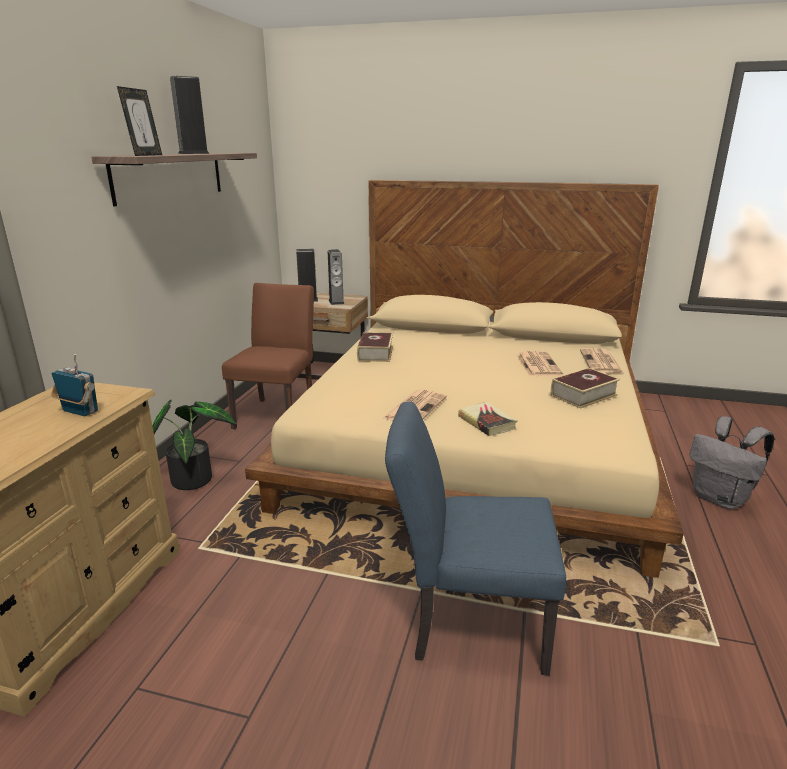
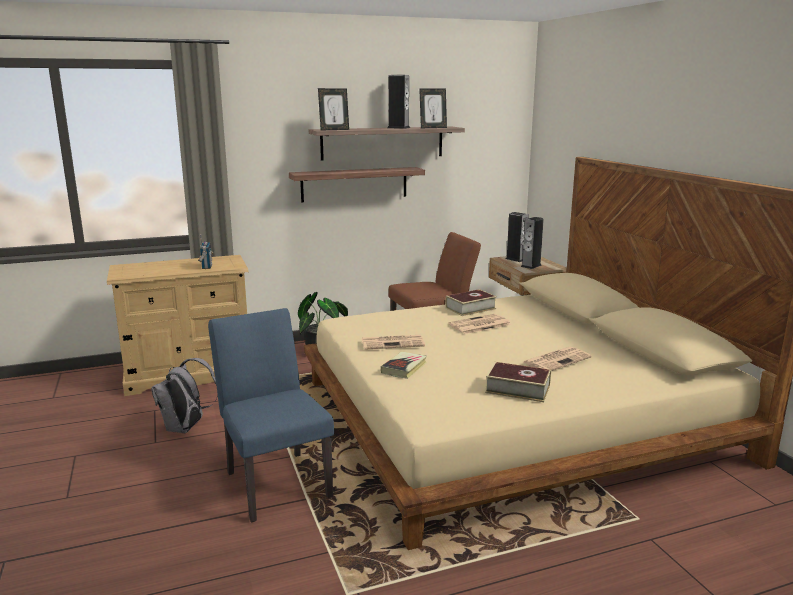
camera: 55 degrees right, 5 degrees down
(153, 238) = (354, 184): none -> shelf
(230, 153) = (433, 128): none -> picture frame
(601, 362) = (623, 383): newspaper -> newspaper (479, 325)
(720, 499) = (604, 572): grey backpack -> grey backpack (186, 428)

